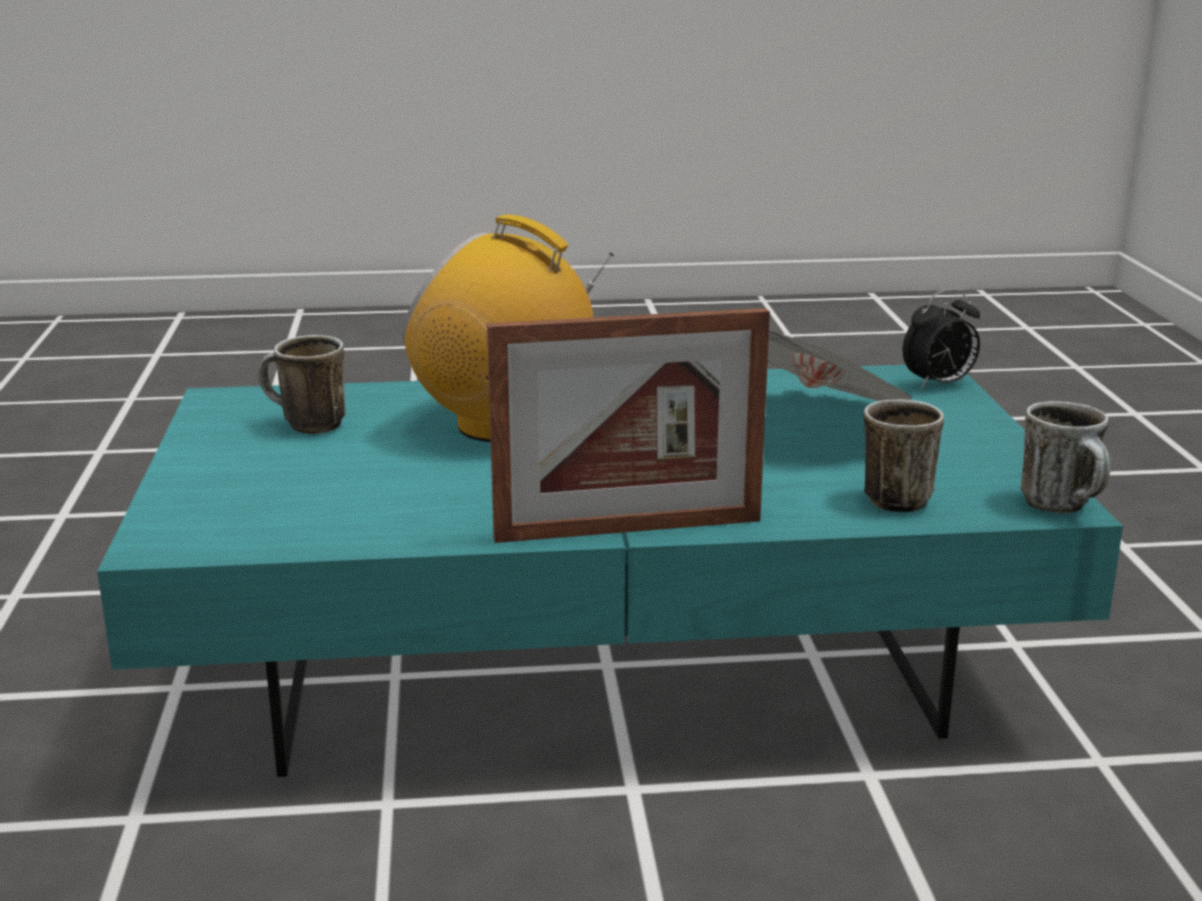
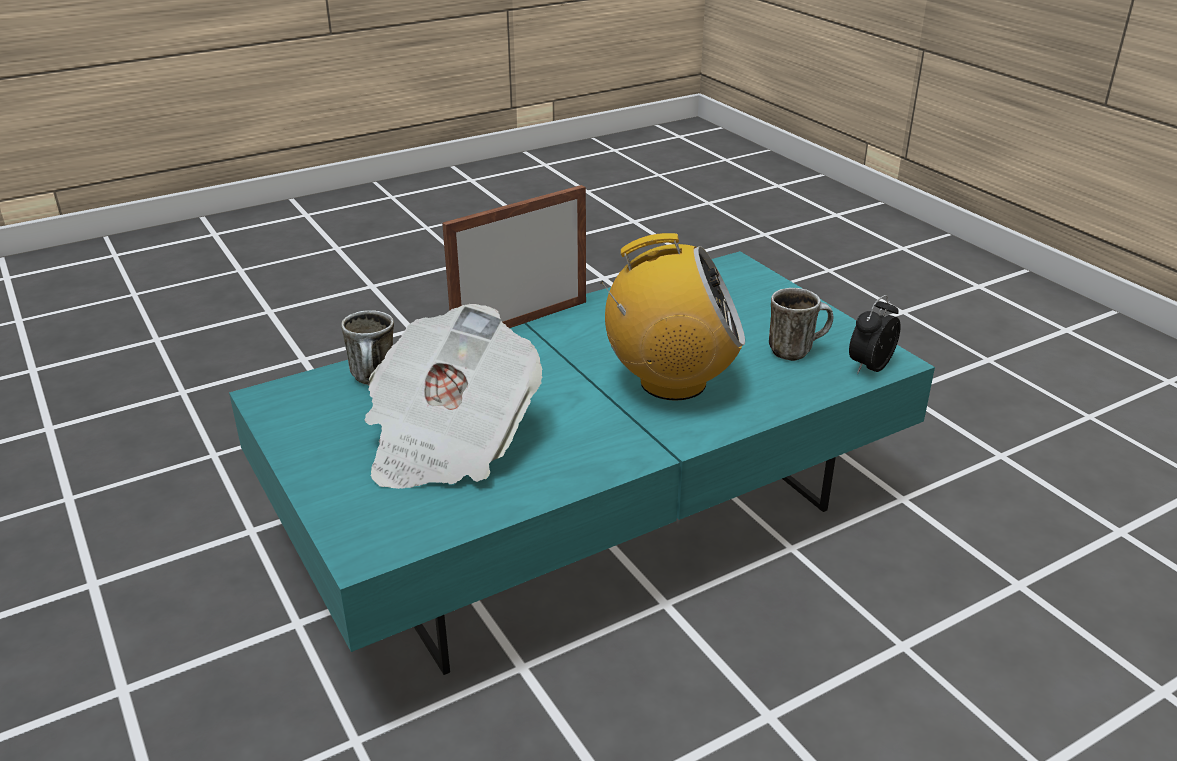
camera: 155 degrees right, 10 degrees up
(938, 384) = (356, 533): alarm clock -> alarm clock (869, 367)
(1065, 508) = (263, 396): mug -> none

